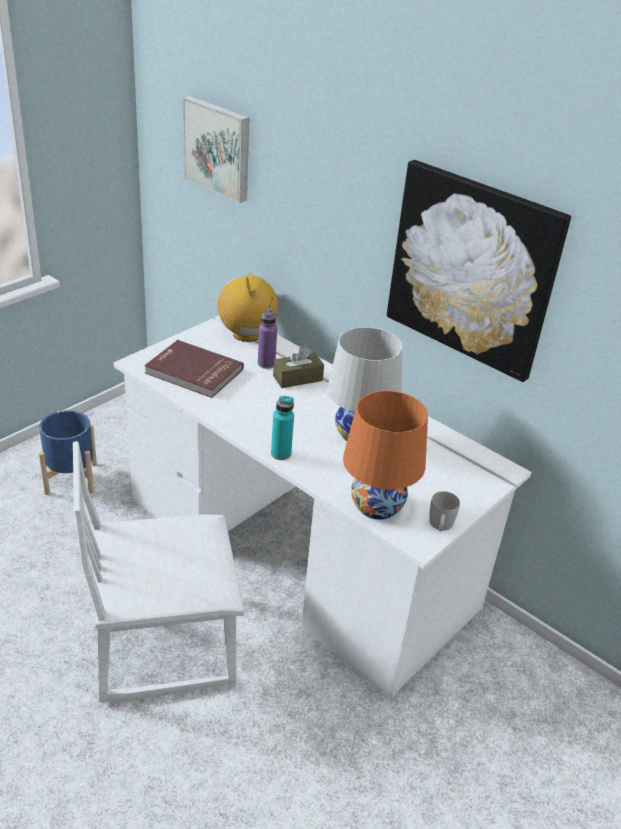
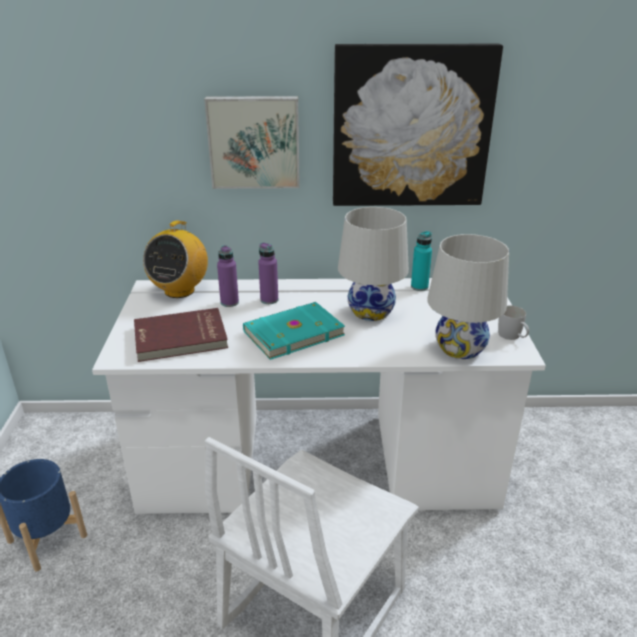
camera: 40 degrees left, 5 degrees down
(218, 148) = (77, 112): picture -> picture (254, 142)
(247, 334) = (179, 290): radio -> radio turned 105 degrees counterclockwise
(271, 413) = (292, 333): none -> turquoise book
(281, 454) = (346, 355): turquoise bottle -> turquoise bottle (419, 287)
(297, 378) = (269, 300): brown tissue box -> purple bottle
(376, 505) = (459, 348): orange table lamp -> white table lamp

